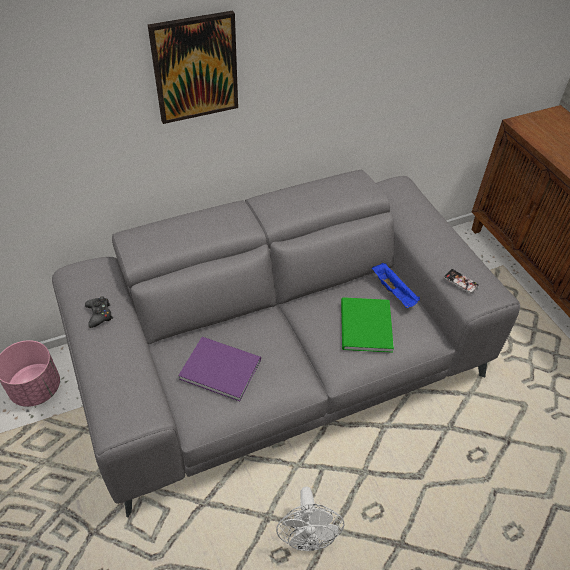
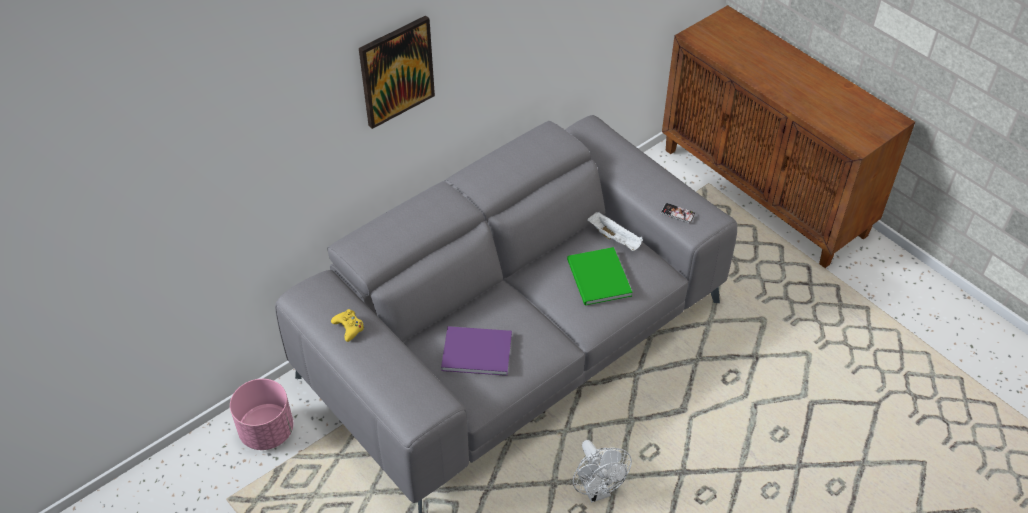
camera: 15 degrees left, 0 degrees up
(99, 314) = (349, 327): black game controller -> yellow game controller
(394, 292) = (615, 238): blue tray -> white tray

